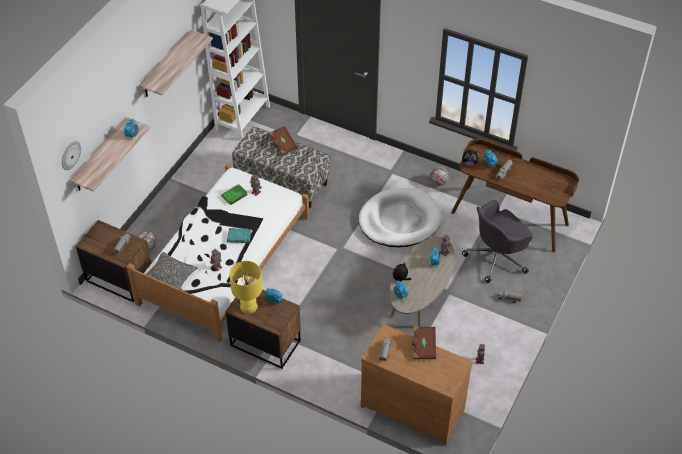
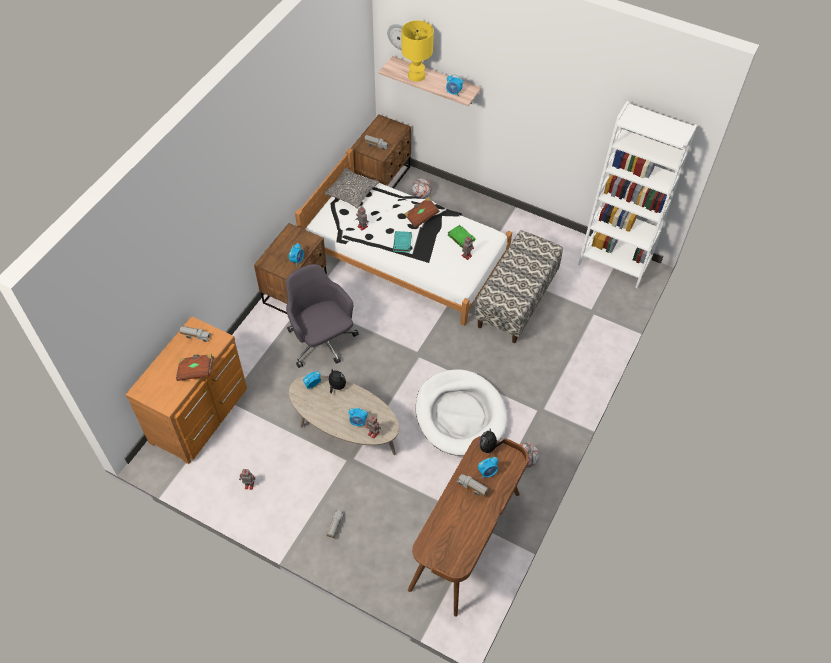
camera: 90 degrees right, 5 degrees up
(166, 65) = (554, 104): shelf -> none
(248, 306) = (292, 240): yellow table lamp -> yellow table lamp (417, 75)
(283, 145) = (534, 273): brown book -> brown book (421, 217)
(497, 257) = (400, 519): grey office chair -> grey office chair (322, 342)

